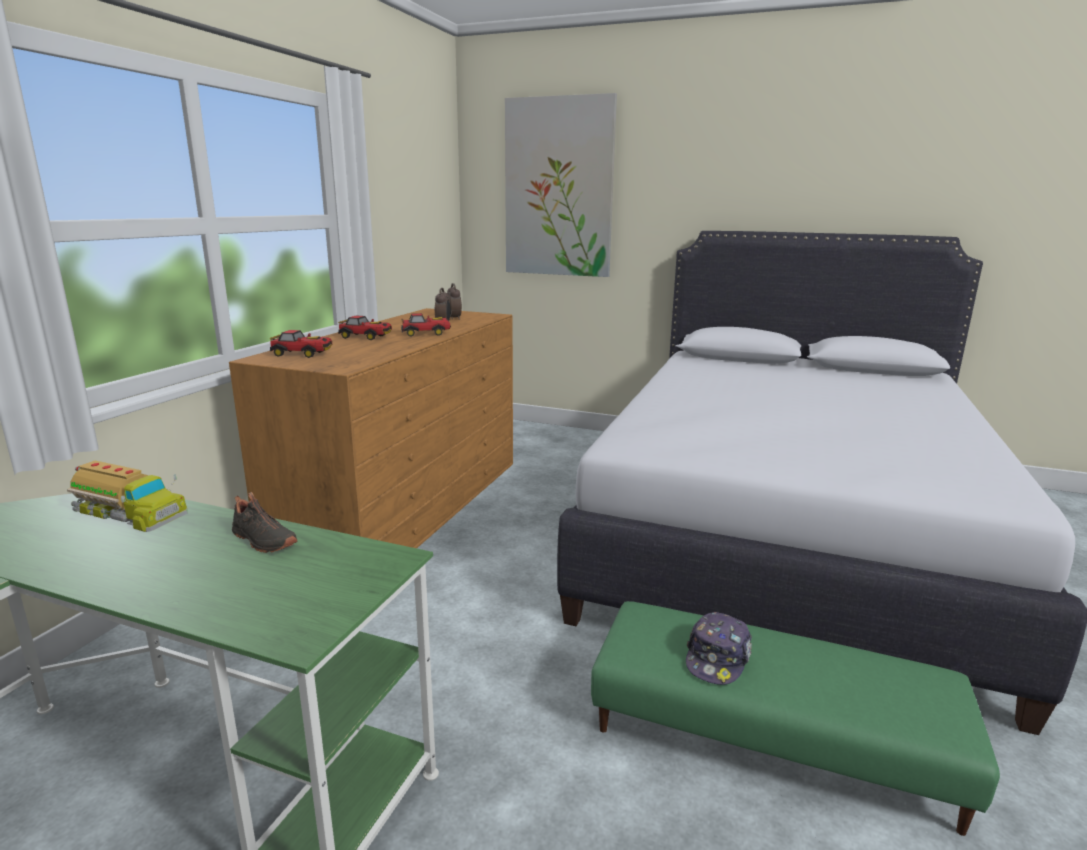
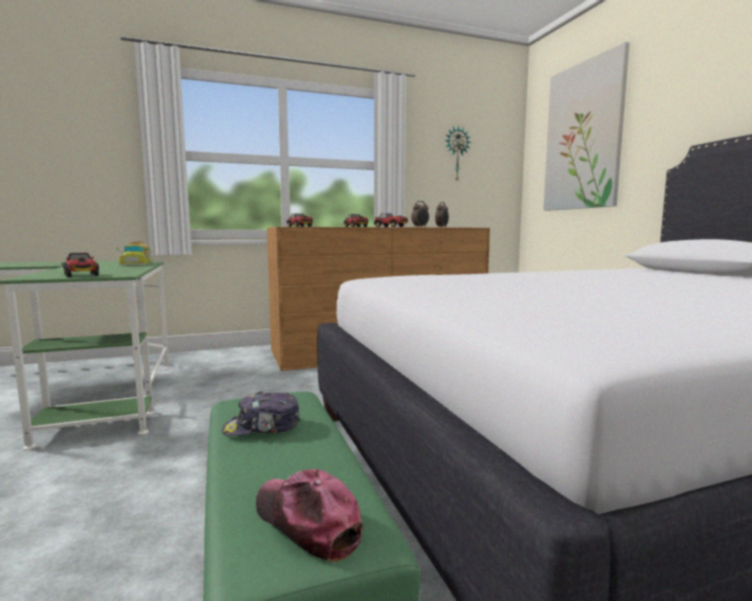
camera: 50 degrees right, 10 degrees down
(262, 541) = (123, 269): black shoe -> none
(332, 586) = (81, 275): none -> toy car
(406, 195) = (456, 154): none -> wall clock
(914, 694) = (307, 522): none -> cap

